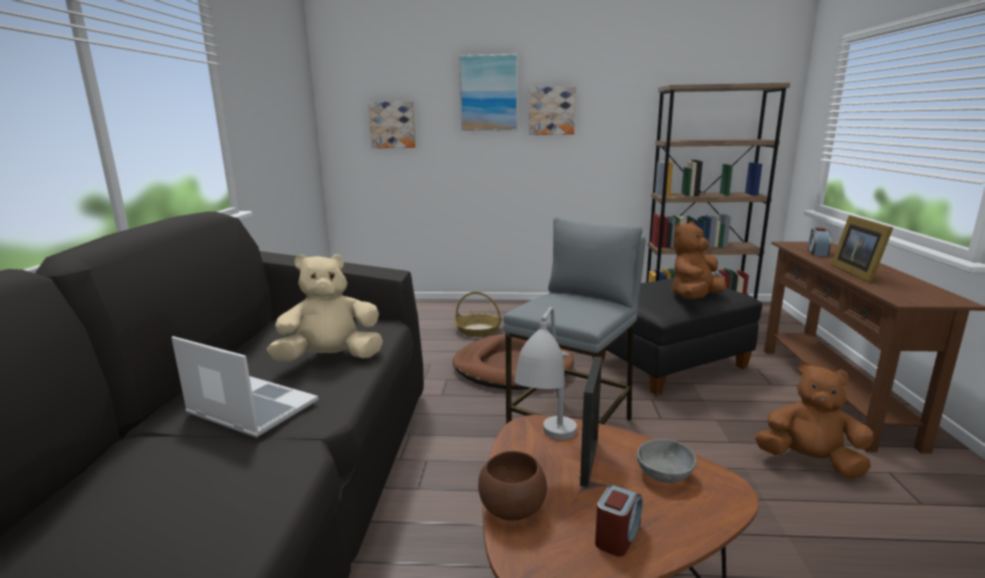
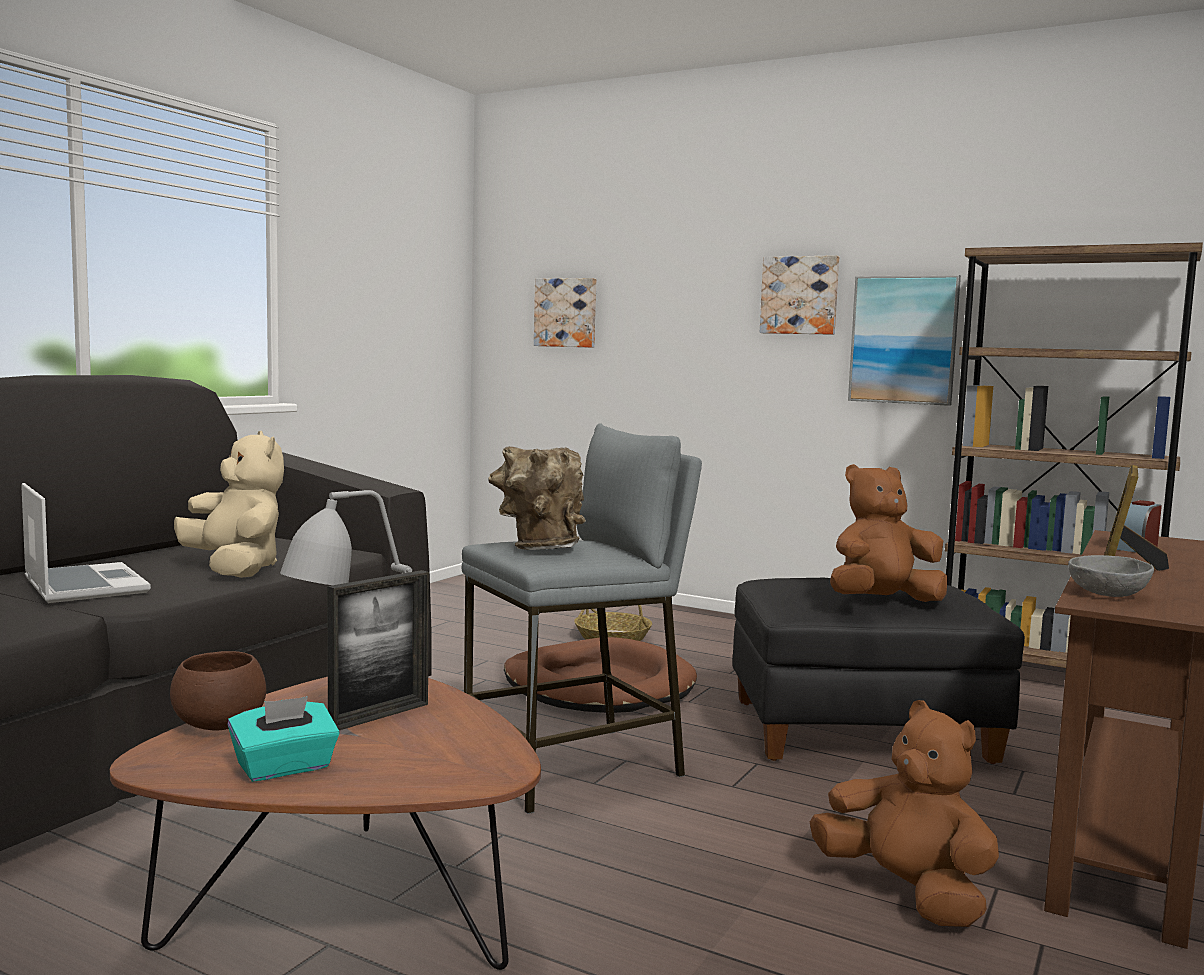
camera: 25 degrees right, 10 degrees down
(330, 359) = (235, 569): beige plush toy -> beige plush toy turned 45 degrees clockwise
(489, 93) = (704, 266): picture -> picture (903, 340)
(564, 309) = (538, 549): none -> brown vase
(617, 535) = (284, 768): alarm clock -> turquoise tissue box
(665, 475) = (443, 745): grey bowl -> grey bowl (1108, 594)

